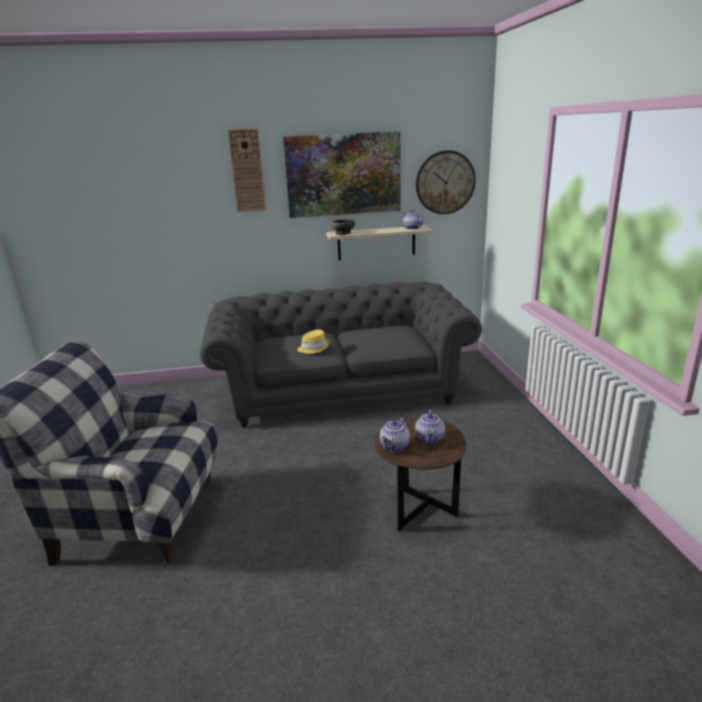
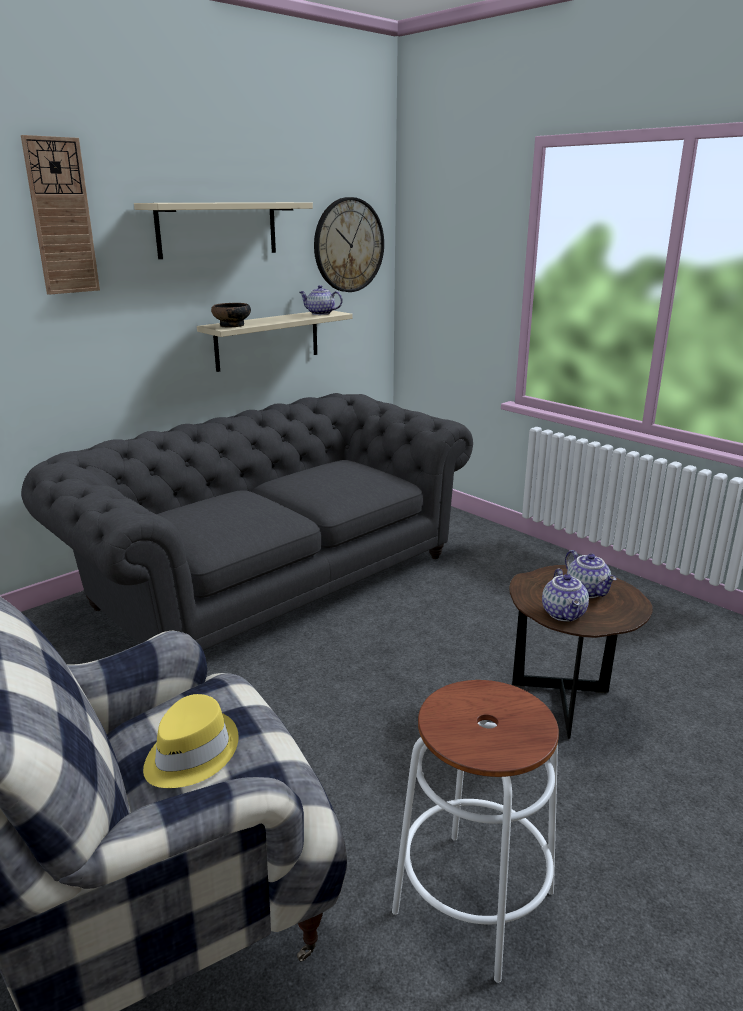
camera: 35 degrees left, 0 degrees up
(254, 581) = (473, 901): none -> white stool
(313, 347) = (259, 513): yellow hat -> yellow hat (190, 753)
(343, 174) = (218, 229): picture -> beige shelf

